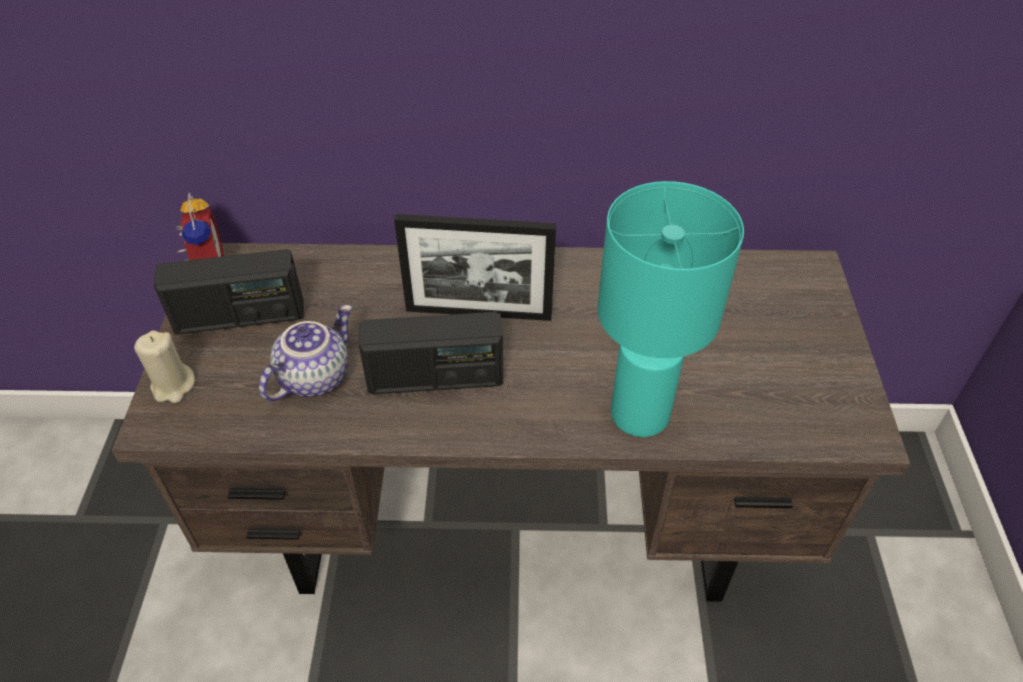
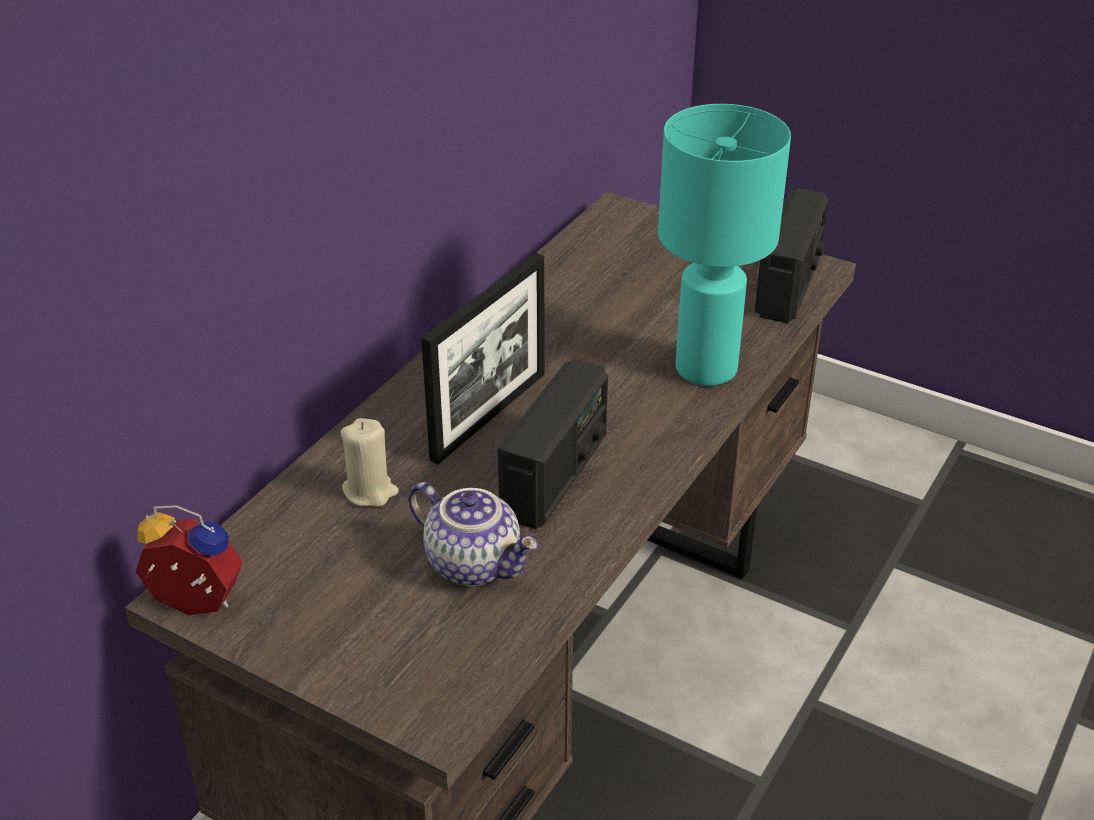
camera: 60 degrees left, 10 degrees down
(173, 386) = (385, 688): beige candle -> beige candle (370, 491)
(240, 317) = (318, 599): radio -> radio (789, 285)
(314, 376) = (475, 563): teapot -> teapot turned 150 degrees clockwise

